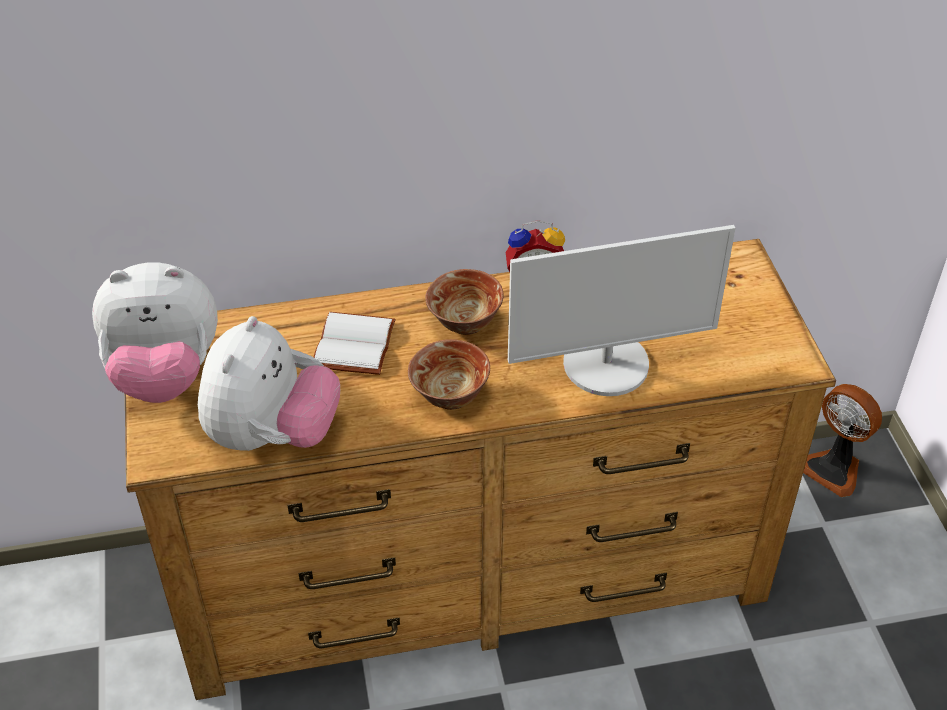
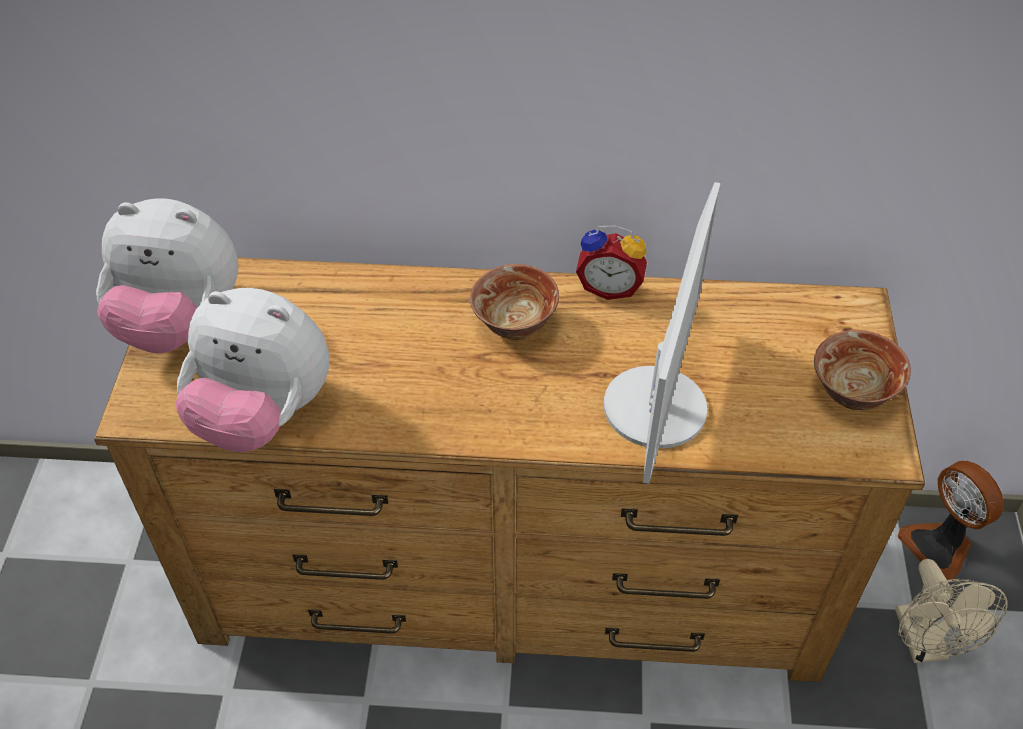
camera: 15 degrees right, 5 degrees up
(272, 436) = (262, 414): plush toy -> plush toy turned 75 degrees clockwise
(356, 346) = (388, 328): white book -> none
(450, 396) = (468, 409): bowl -> bowl (852, 394)
(606, 364) = (656, 407): monitor -> monitor turned 75 degrees counterclockwise
(844, 551) = (925, 644): none -> beige fan

